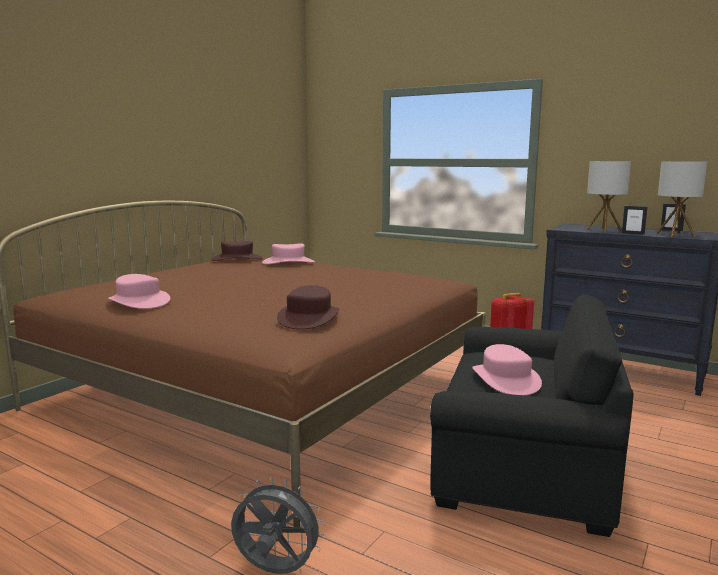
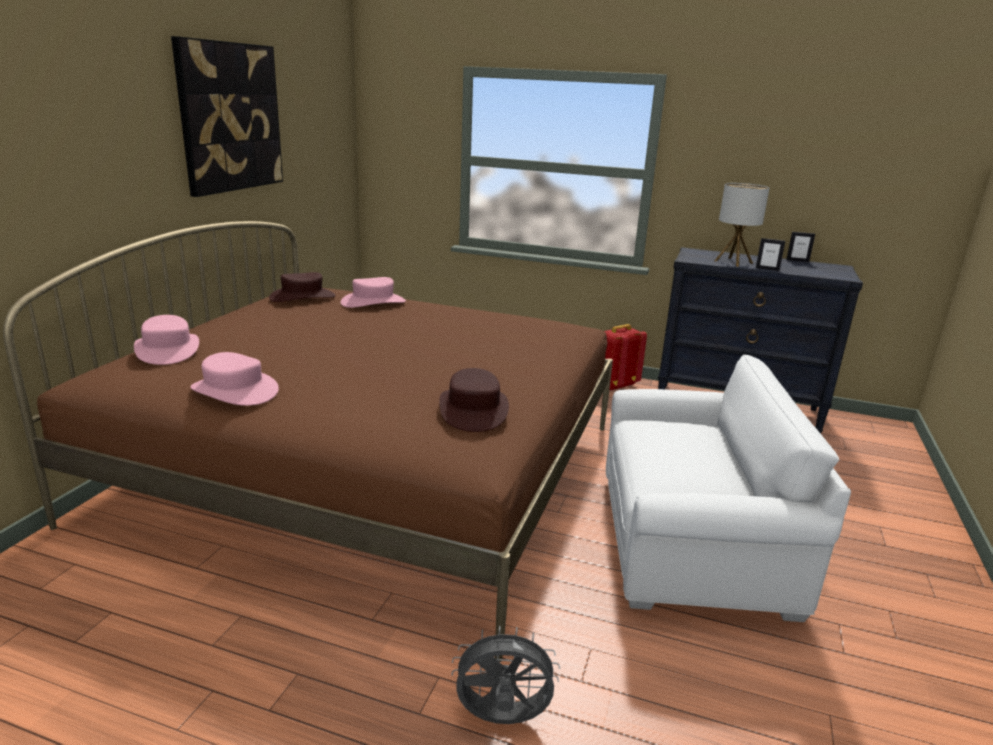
camera: 15 degrees left, 10 degrees up
(193, 126) = (230, 117): none -> picture
(506, 379) = (689, 464): pink hat -> pink hat (168, 350)
(523, 464) = (691, 541): black armchair -> white armchair
(675, 234) = (808, 270): table lamp -> none

